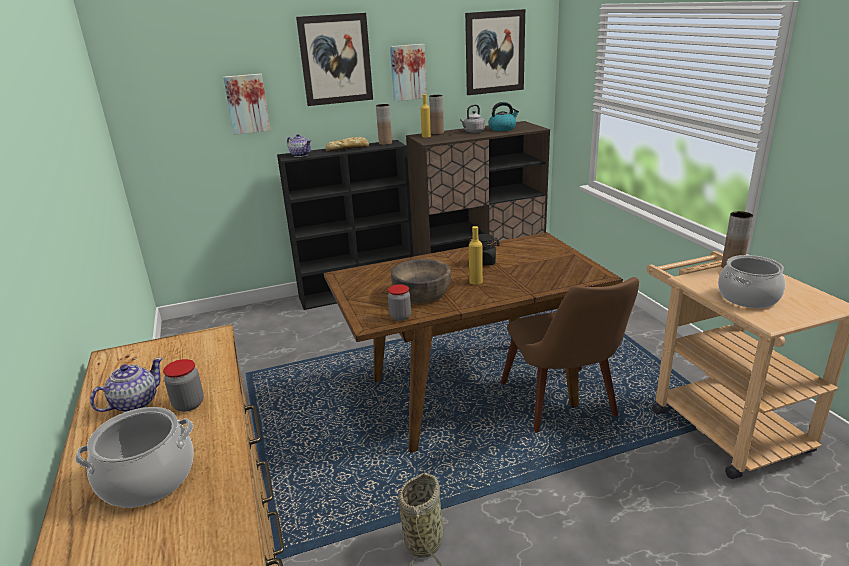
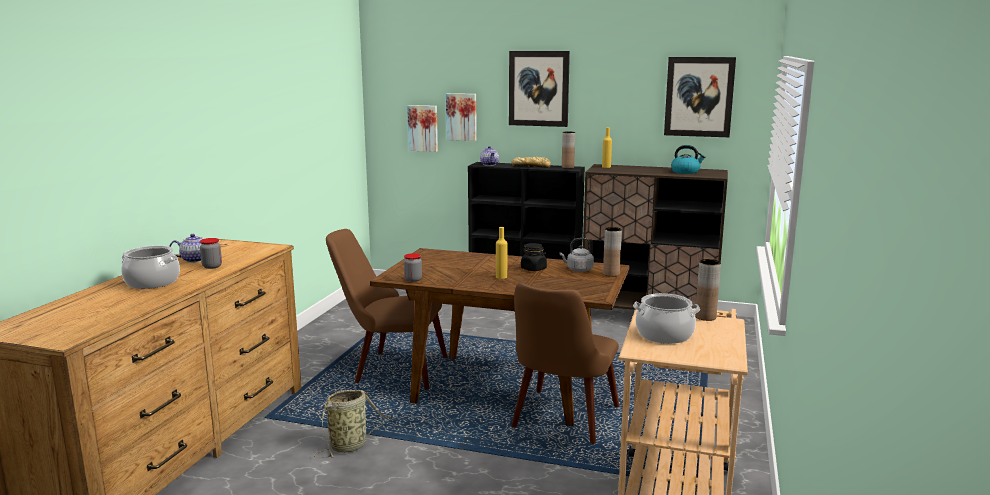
camera: 35 degrees right, 10 degrees down
(332, 422) = (389, 369): none -> brown chair
(408, 72) = (604, 106): picture -> picture (423, 128)
(422, 293) = (452, 273): brown bowl -> none
(437, 133) = (621, 166): brown vase -> brown vase (611, 274)
(473, 132) = (653, 170): grey kettle -> grey kettle (578, 270)

